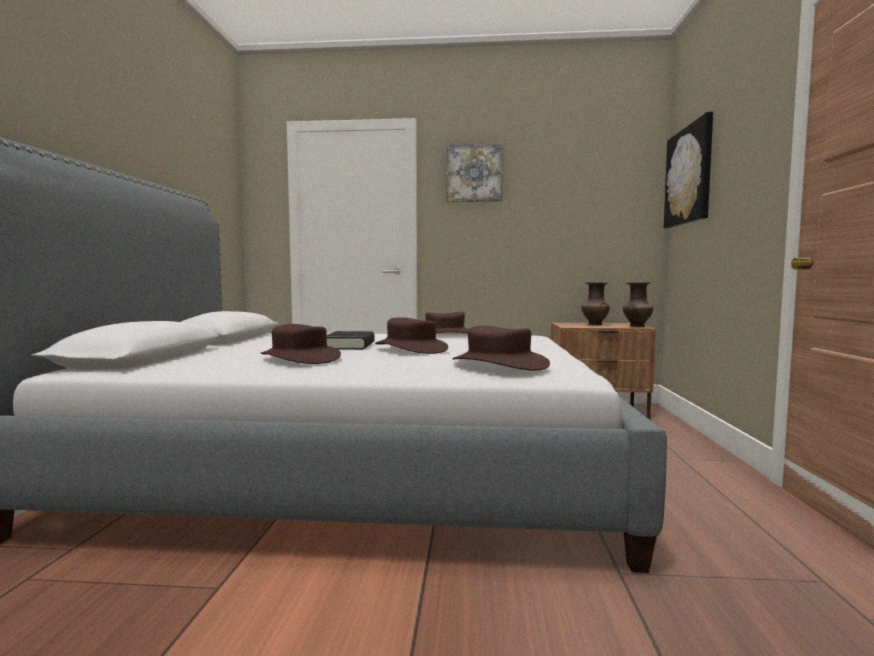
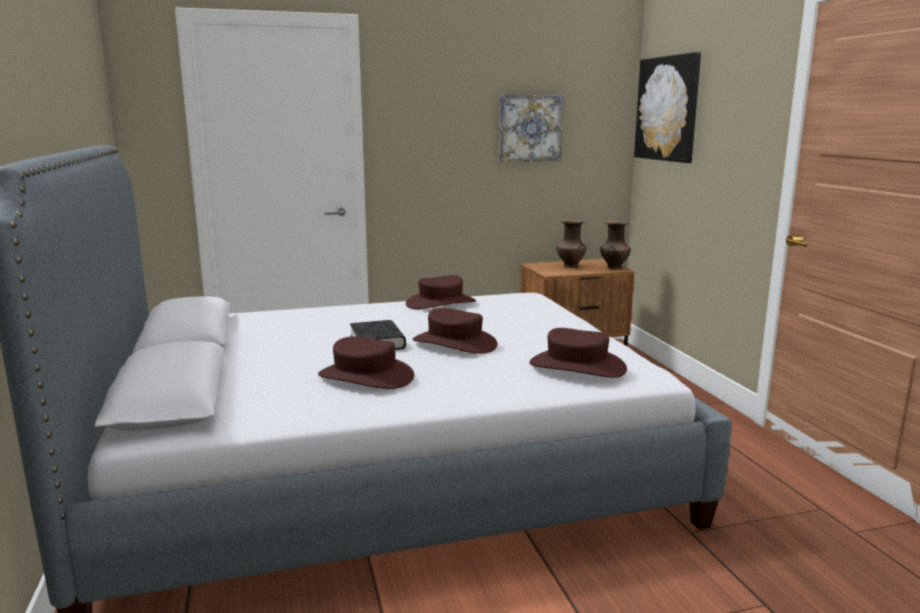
camera: 20 degrees left, 10 degrees up
(474, 173) = (432, 89): picture -> picture (529, 128)

